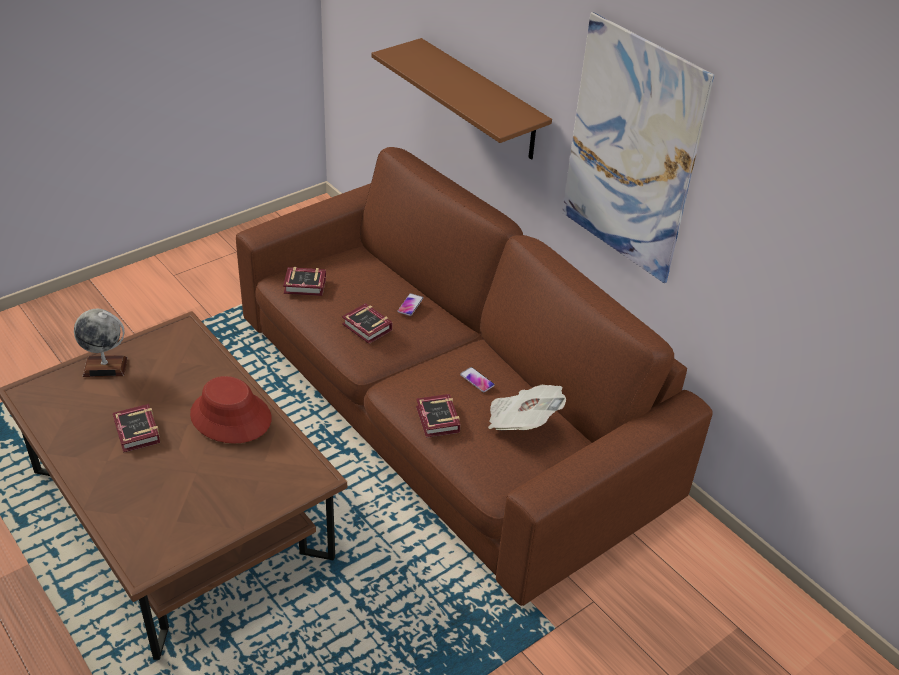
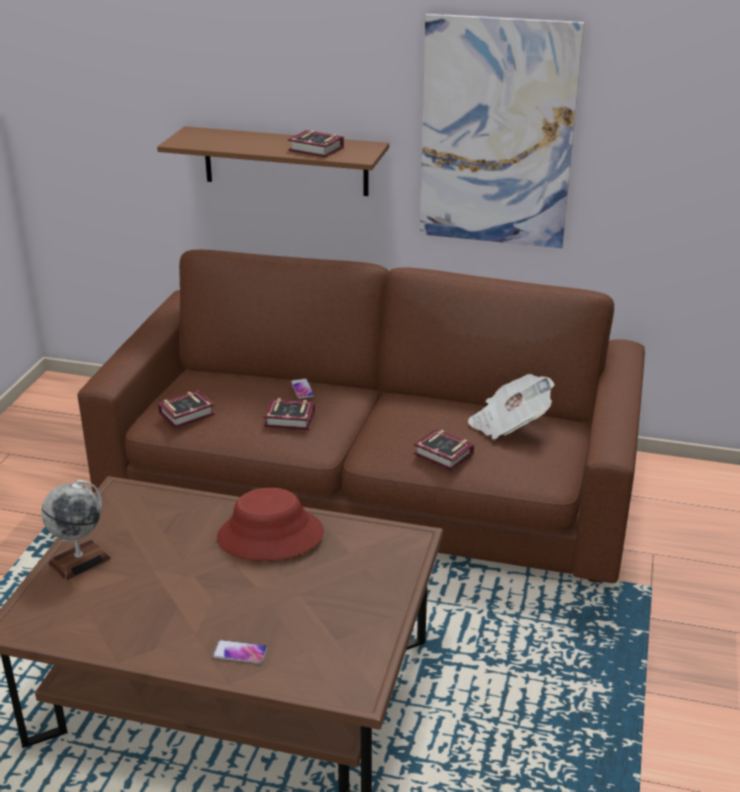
camera: 35 degrees left, 10 degrees down
(136, 434) = (194, 596): book -> book (317, 150)
(477, 380) = (433, 415): phone -> phone (240, 652)

